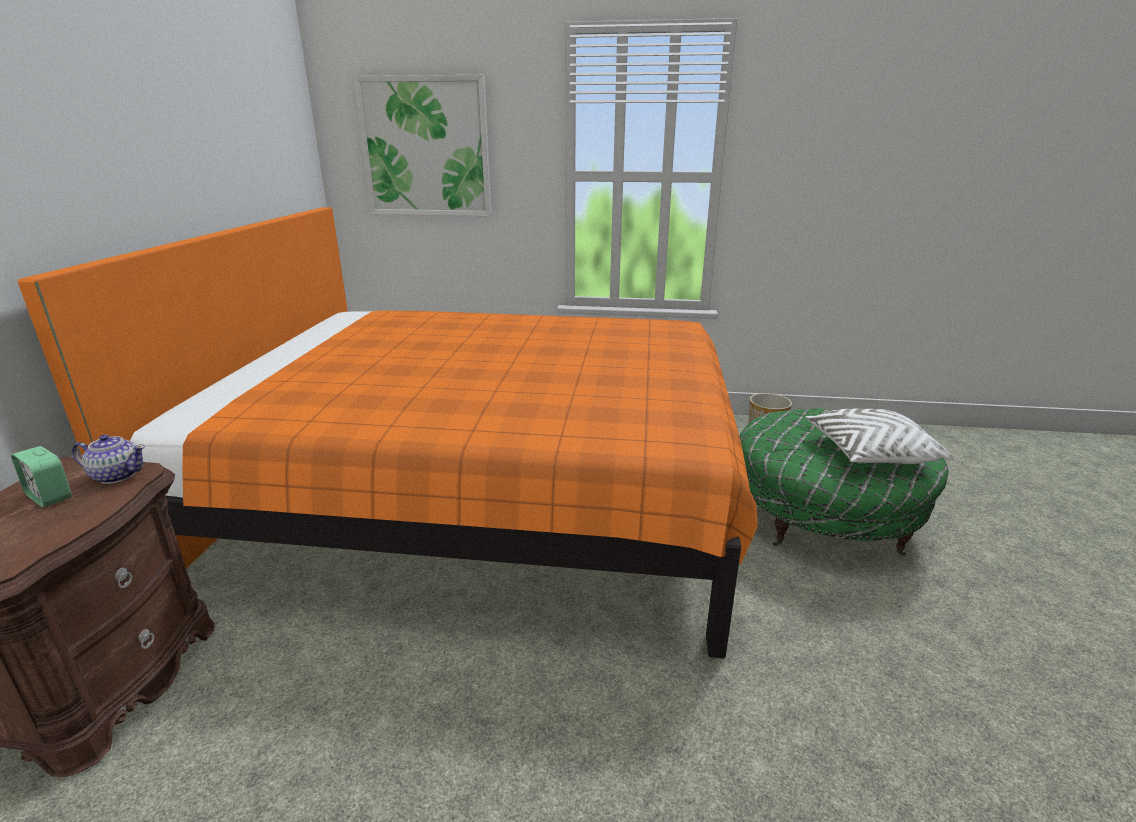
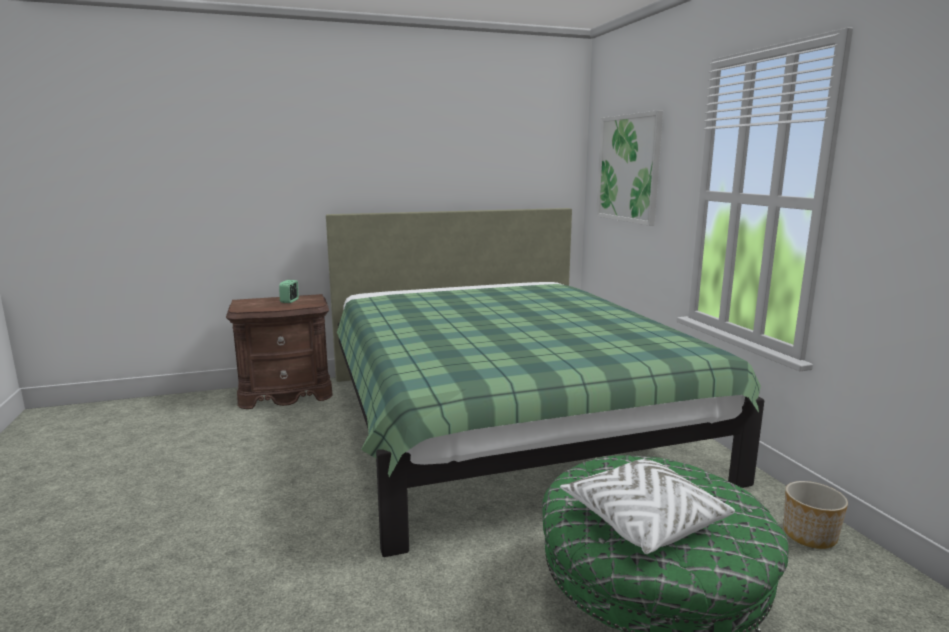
camera: 65 degrees right, 10 degrees down
(117, 475) = (311, 303): teapot -> none
(482, 492) = (503, 423): orange bed -> green bed

